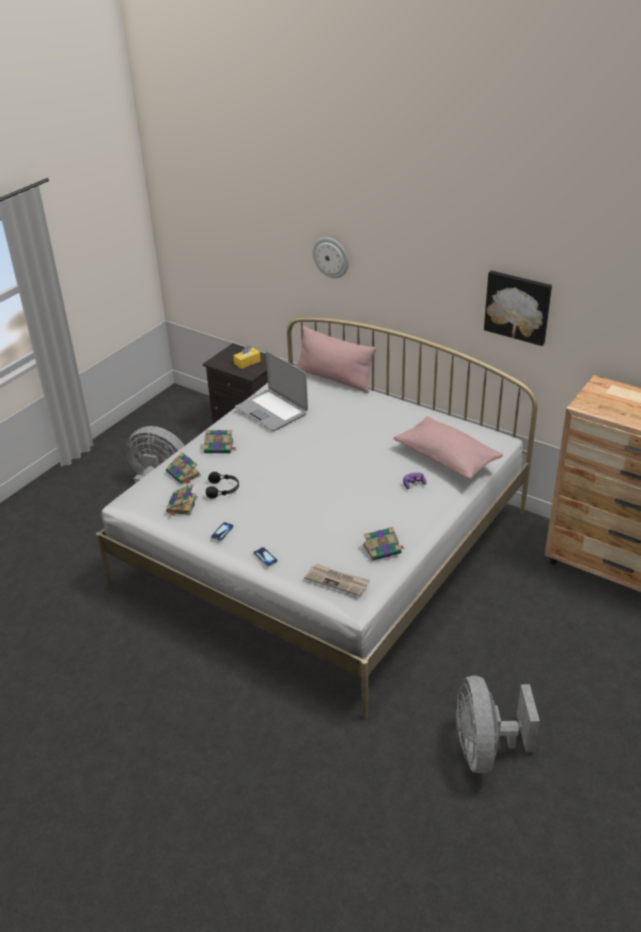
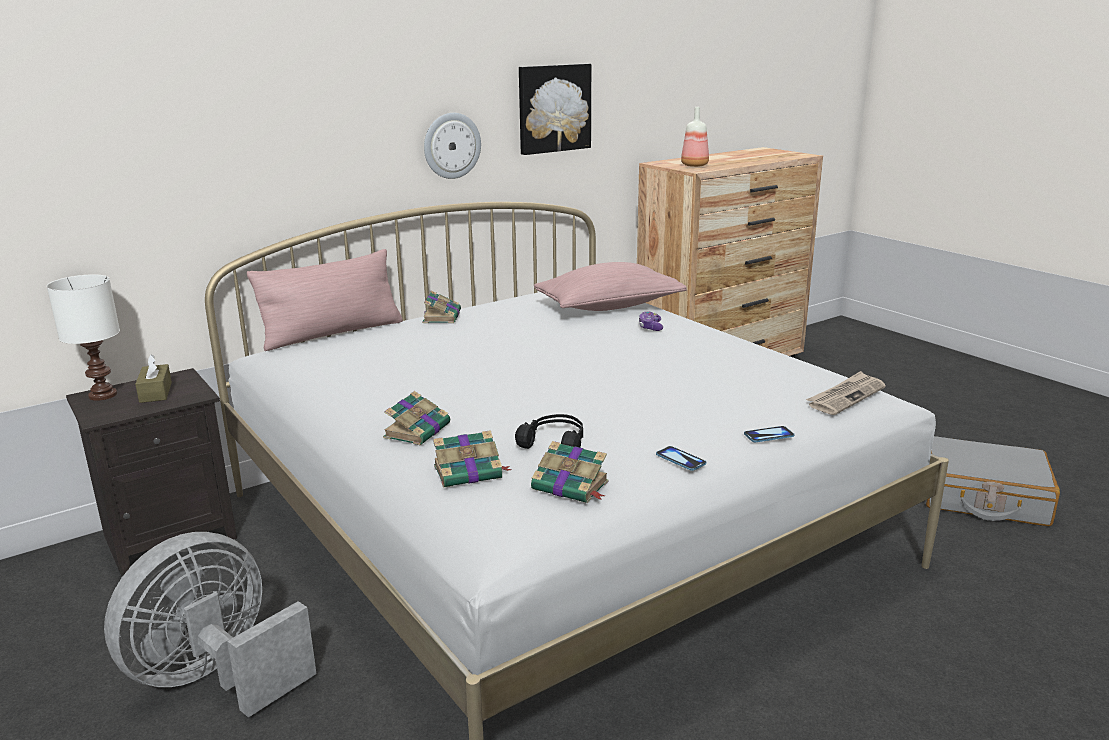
camera: 70 degrees left, 15 degrees down
(236, 351) = (101, 395): none -> white table lamp
(247, 362) = (155, 392): yellow tissue box -> brown tissue box
(272, 411) = (364, 378): laptop -> none
(331, 257) = (271, 127): wall clock -> wall clock (451, 145)
(383, 549) = (784, 362): book -> book (442, 316)
(485, 749) = (983, 497): grey fan -> grey suitcase
(604, 401) = (694, 165): none -> bottle

